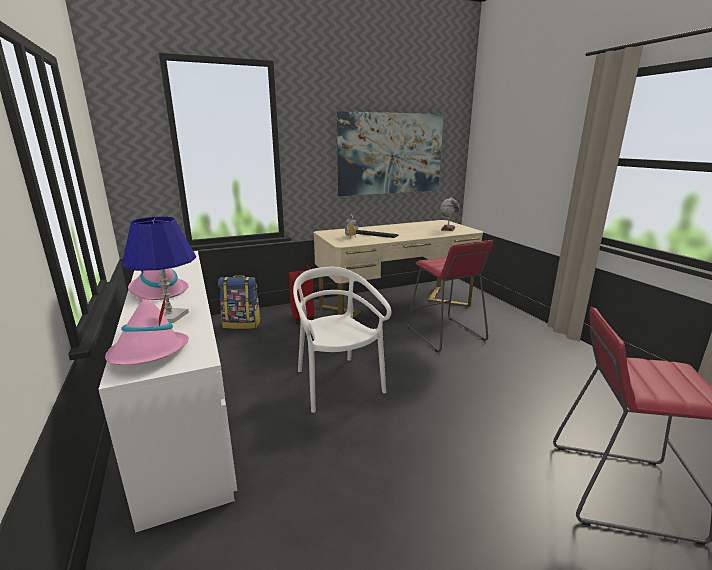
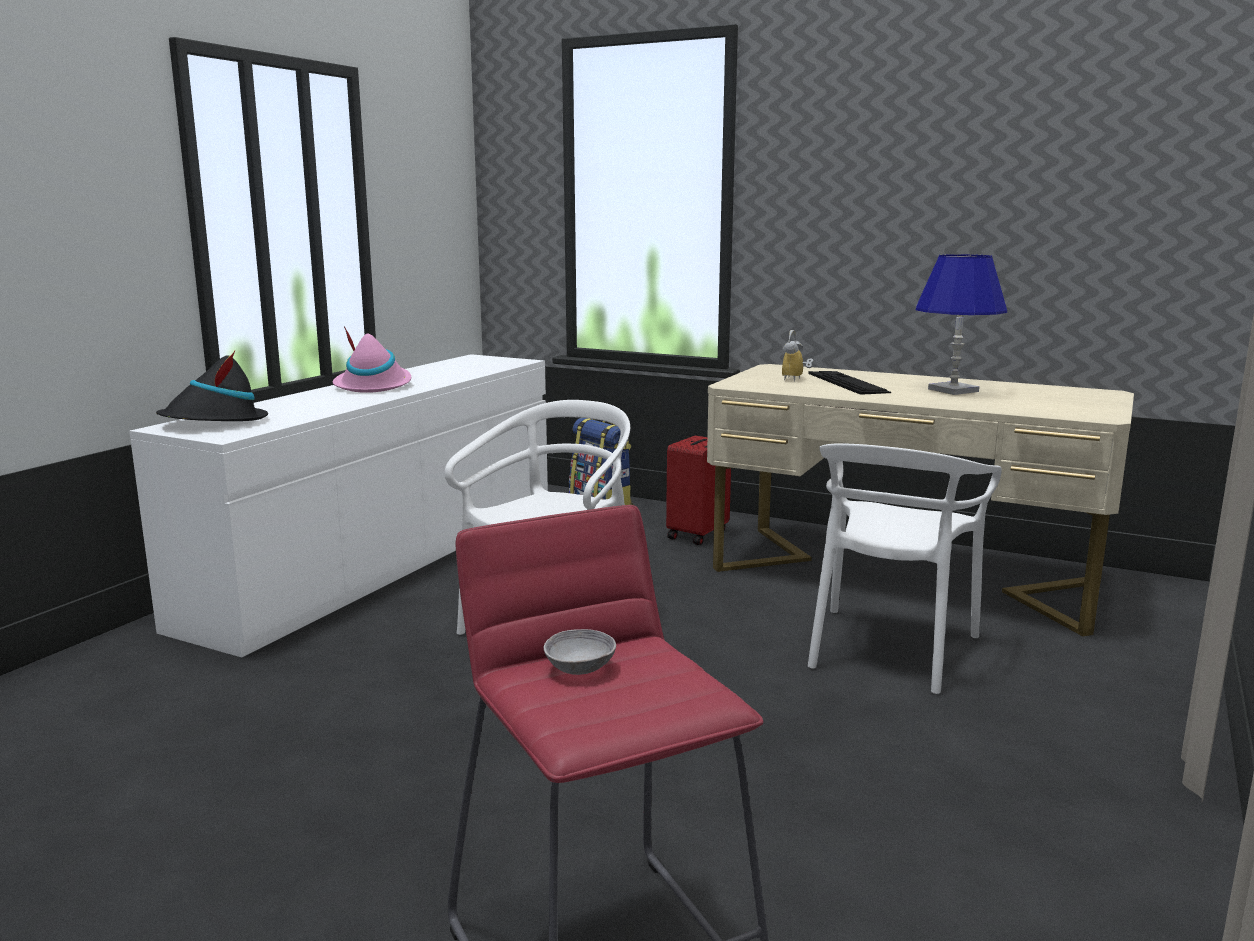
camera: 50 degrees right, 5 degrees down
(149, 353) = (215, 422): pink hat -> black hat
(170, 316) = (313, 405): blue table lamp -> blue table lamp (953, 390)
(390, 154) = (994, 207): picture -> none
(445, 334) = (888, 649): red stool -> white chair
(448, 228) = (1054, 404): globe -> none
(646, 380) = (580, 669): none -> grey bowl

